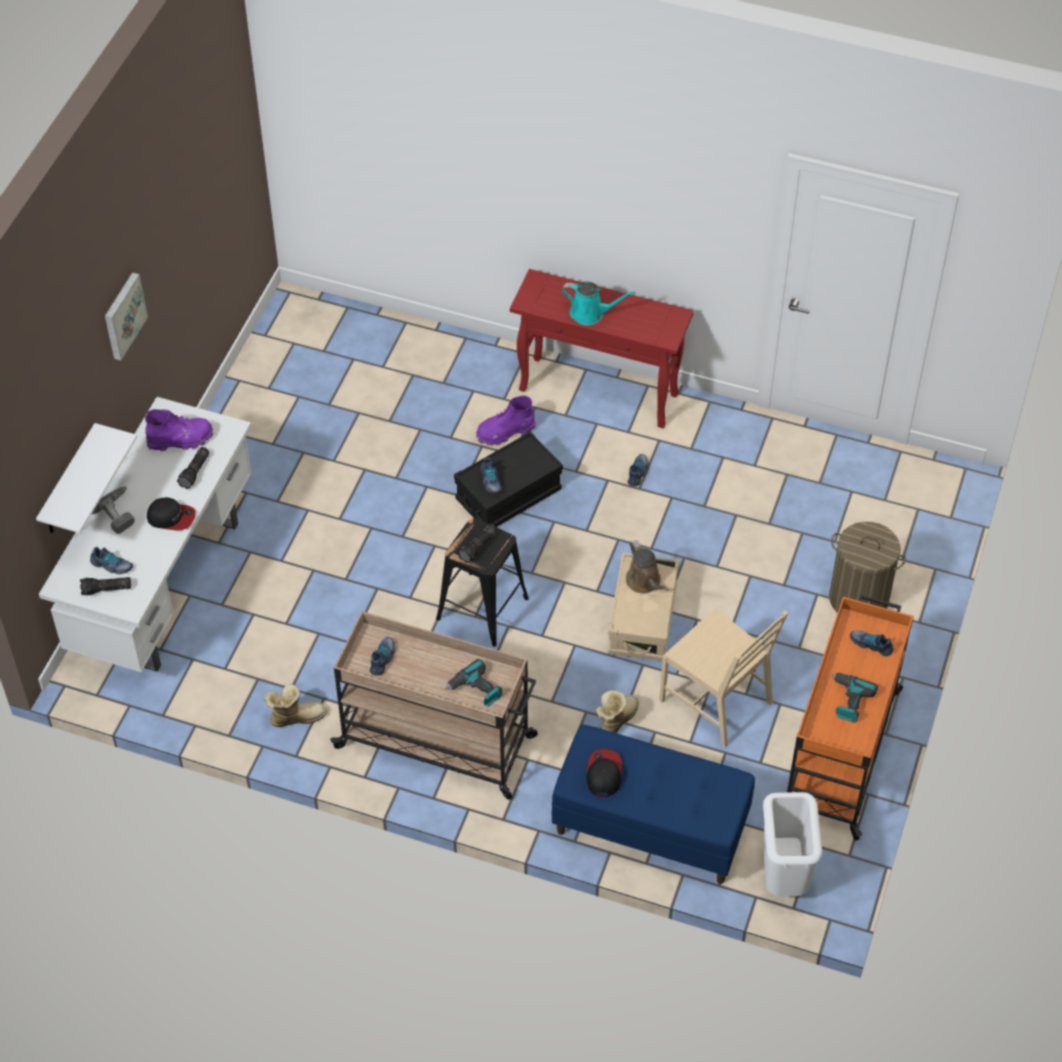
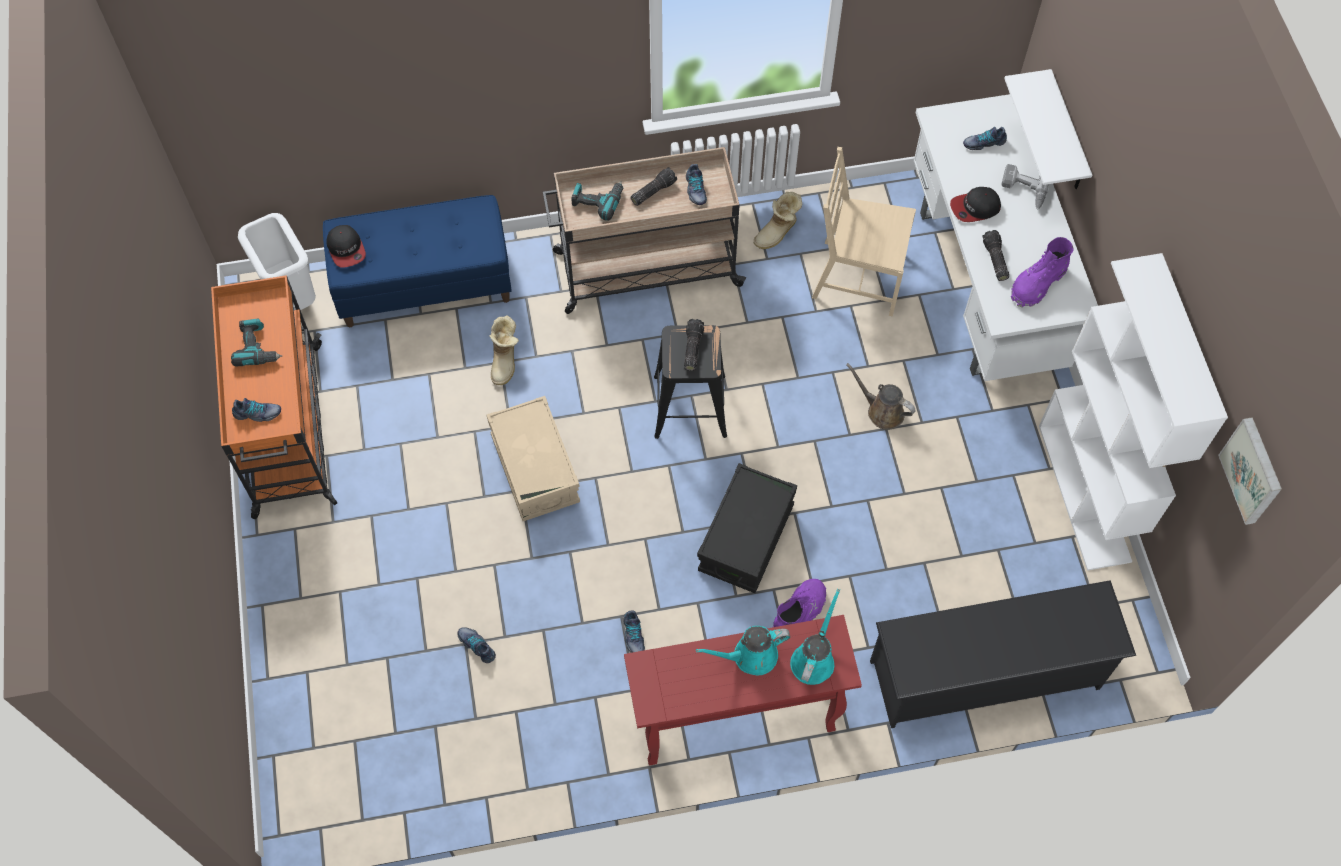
camera: 150 degrees right, 10 degrees up
(106, 590) = (968, 121): flashlight -> flashlight (653, 191)
(123, 315) = (1142, 208): picture -> picture (1253, 470)
(232, 408) = (1085, 493): none -> white bookcase
(405, 340) = (985, 675): none -> black shoe rack
(490, 481) = (756, 496): shoe -> shoe (477, 645)
(549, 294) = (814, 659): none -> turquoise watering can
(603, 774) = (460, 227): cap -> cap (346, 249)
(645, 582) = (539, 464): brown watering can -> brown watering can (882, 411)
(717, 701) = (423, 424): beige chair -> beige chair (857, 277)
(858, 598) = (334, 600): laundry basket -> none

